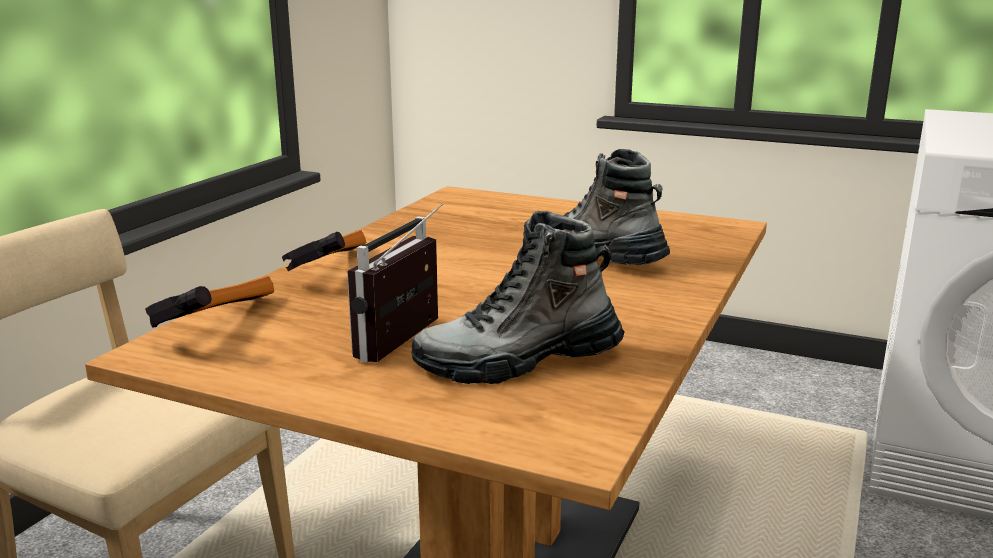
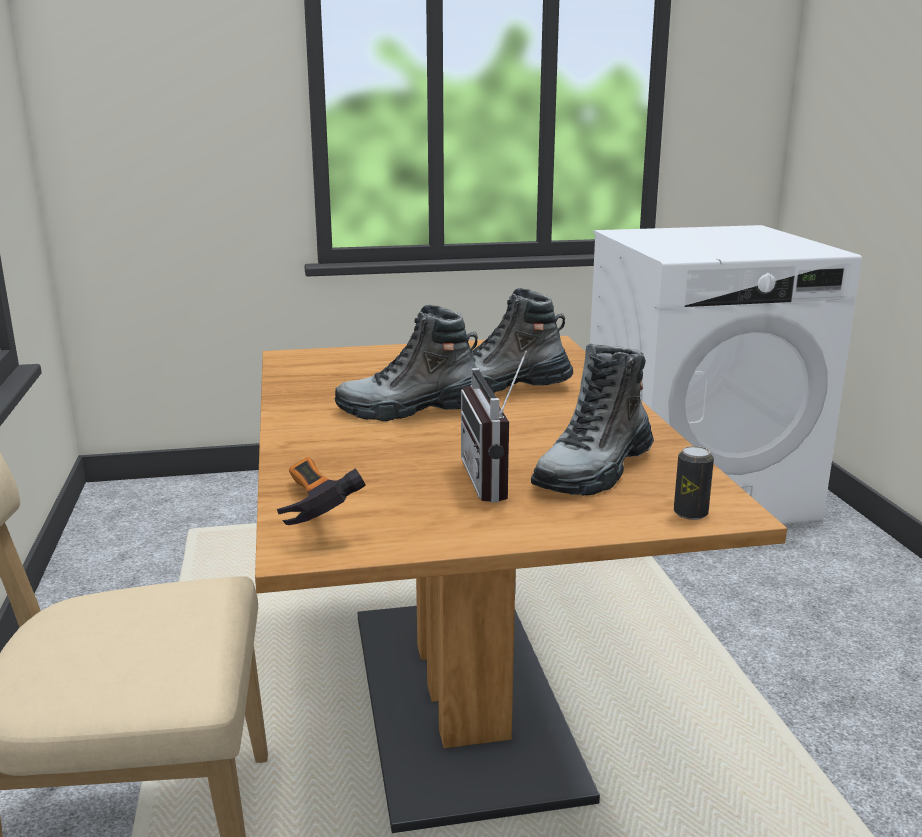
camera: 35 degrees left, 0 degrees up
(327, 270) = (310, 444): hammer -> none
(463, 261) = (411, 411): none -> boot
(529, 435) = (690, 513): none -> can

